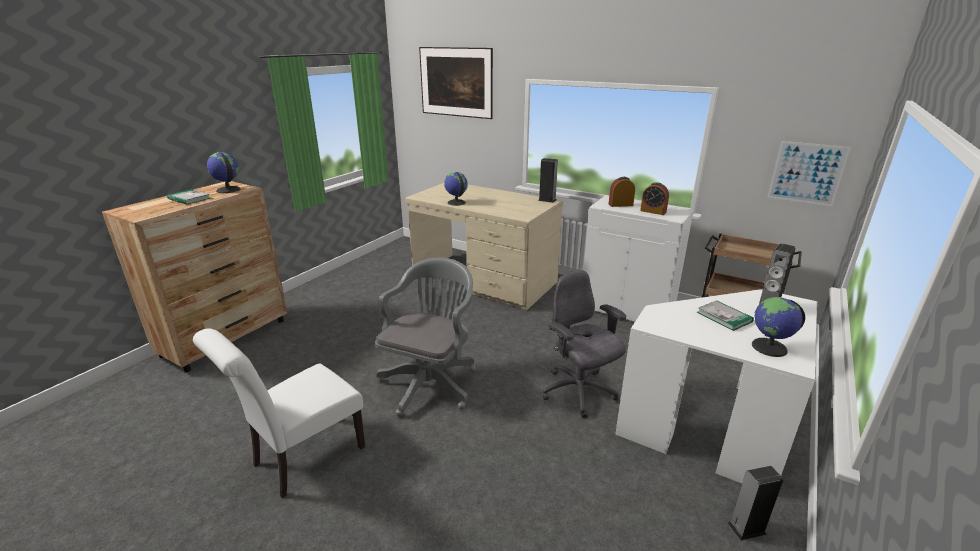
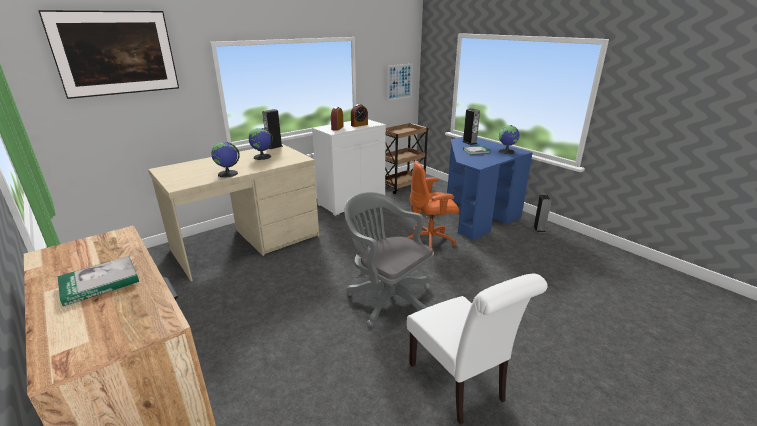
camera: 70 degrees left, 0 degrees up
(228, 190) = (100, 250): globe -> globe (262, 157)
(579, 392) = (430, 241): grey office chair -> orange office chair
(713, 427) = (474, 214): white desk -> blue desk

